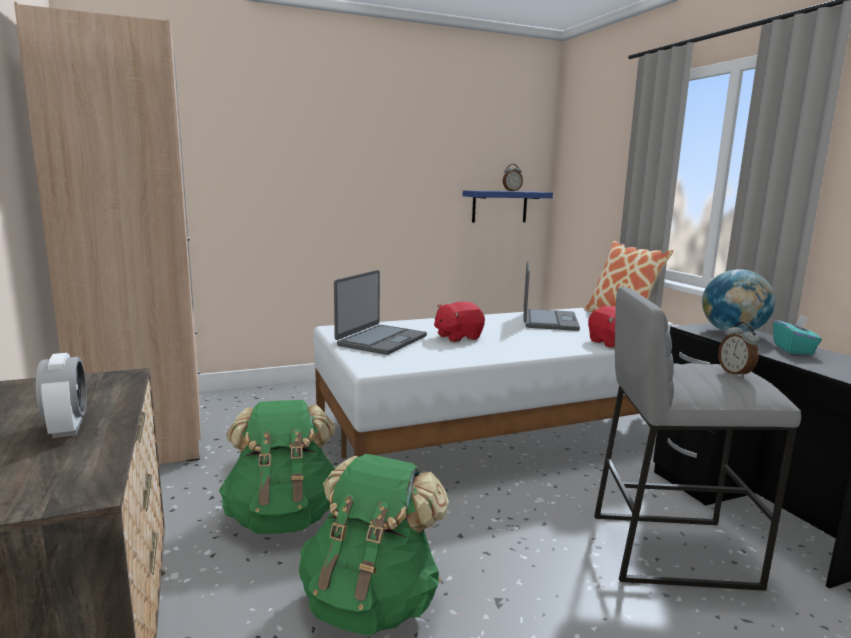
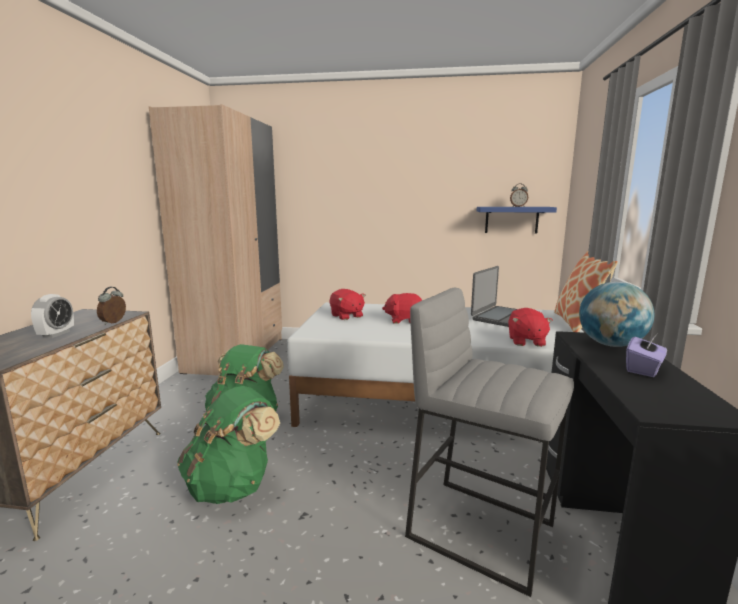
camera: 30 degrees right, 0 degrees up
(381, 340) = (346, 316): laptop -> red plush toy
(735, 373) = (526, 378): alarm clock -> alarm clock (114, 322)
(793, 349) = (644, 369): turquoise tissue box -> purple tissue box

